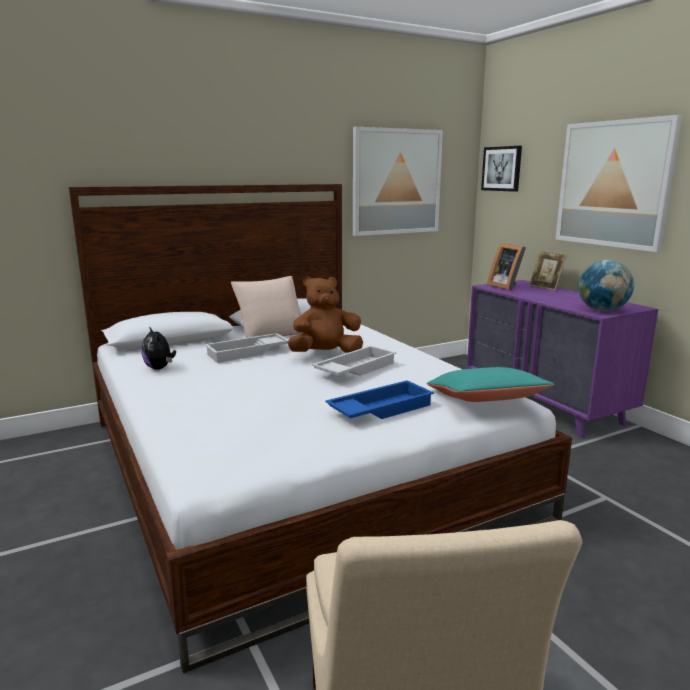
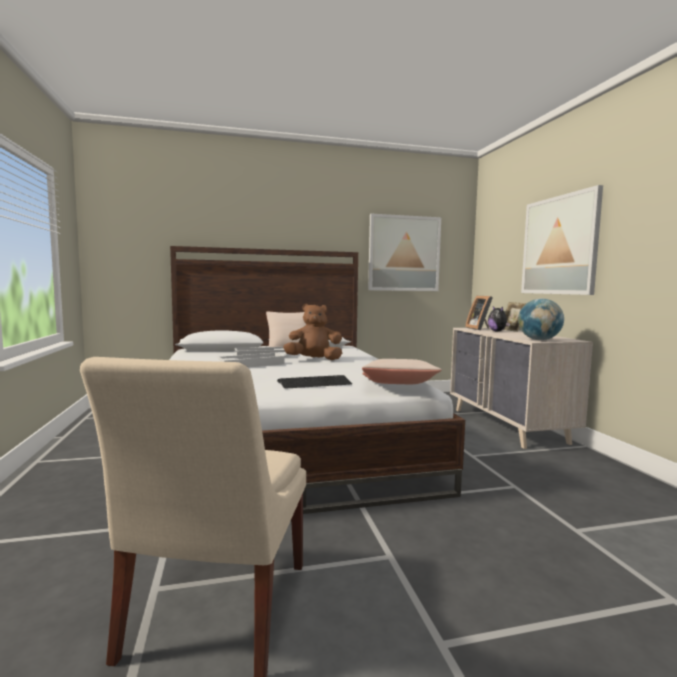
camera: 15 degrees right, 10 degrees down
(160, 368) = (198, 358): plush toy -> plush toy (497, 331)
(355, 369) = (324, 366): white tray -> white tray (252, 364)
(380, 408) = (315, 383): blue tray -> keyboard
(485, 402) = (398, 386): turquoise pillow -> beige pillow
(502, 168) = (488, 244): picture -> none
(545, 405) = (508, 425): purple dresser -> beige dresser

